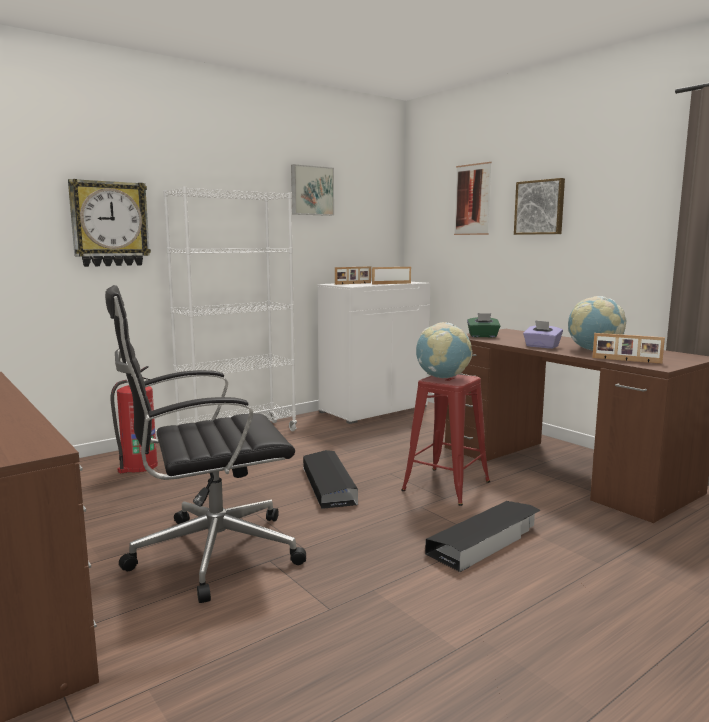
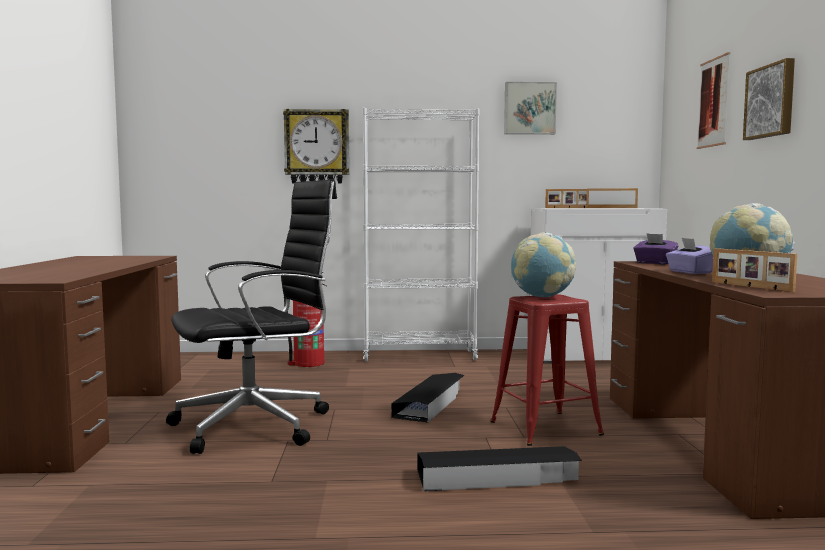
camera: 35 degrees right, 5 degrees down
(210, 553) = (257, 425): black office chair -> black office chair turned 135 degrees clockwise
(483, 336) = (654, 263): green tissue box -> purple tissue box

